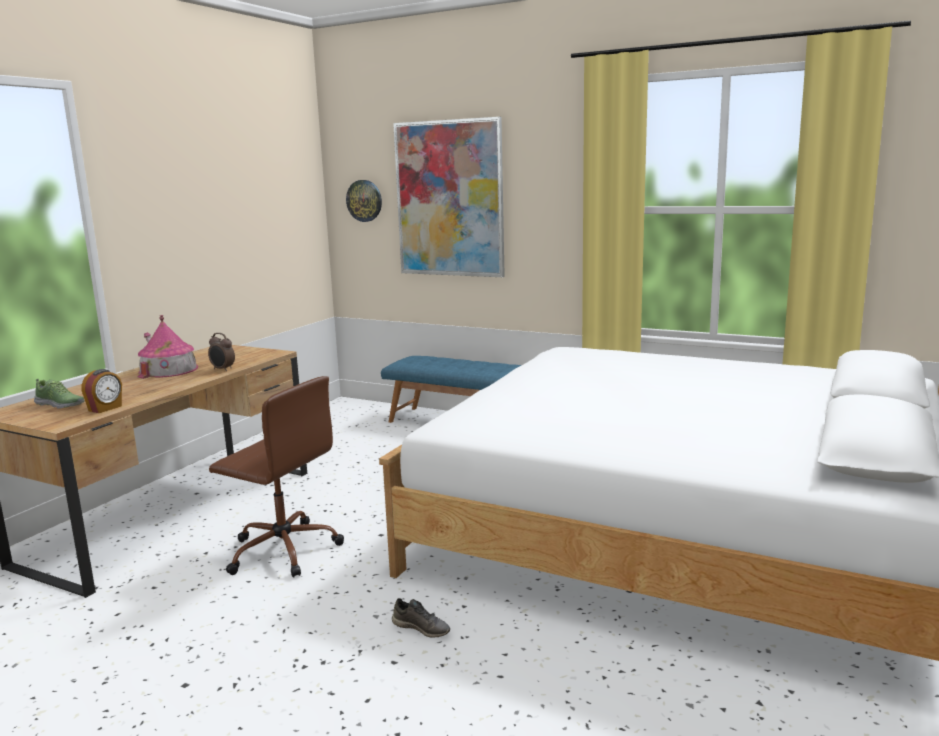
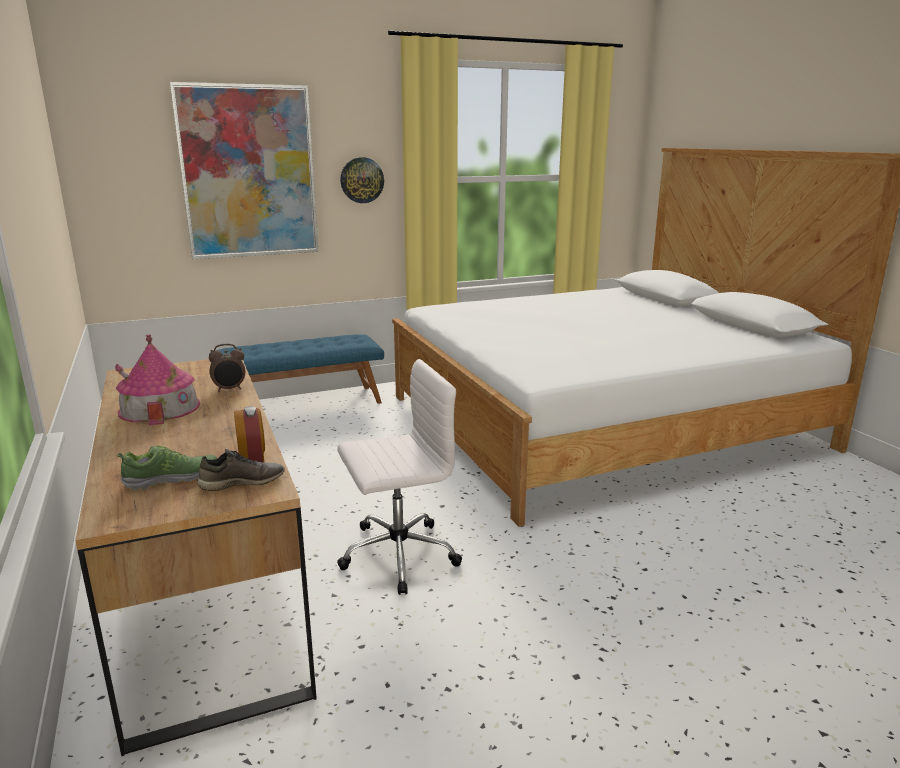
camera: 50 degrees left, 5 degrees up
(282, 550) = (396, 555): brown office chair -> white office chair
(364, 200) = (128, 176): wall clock -> wall clock (362, 180)
(422, 628) = (610, 542): grey shoe -> grey shoe (242, 482)

